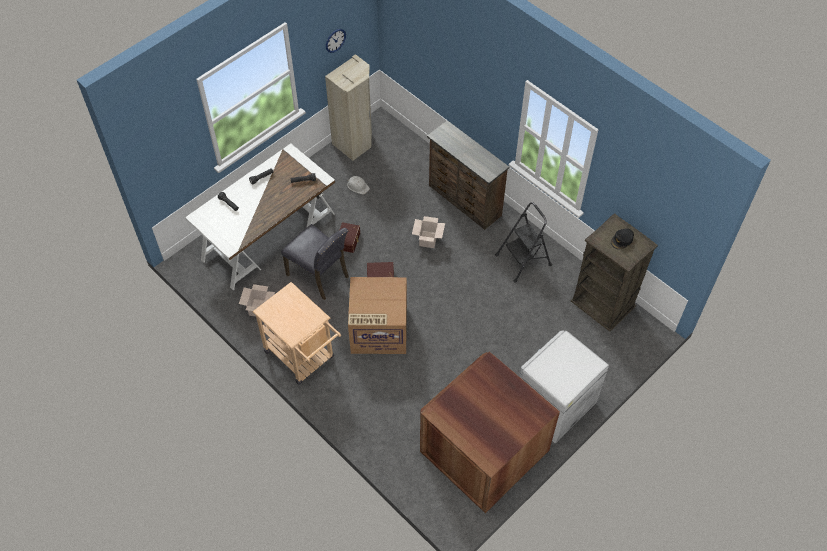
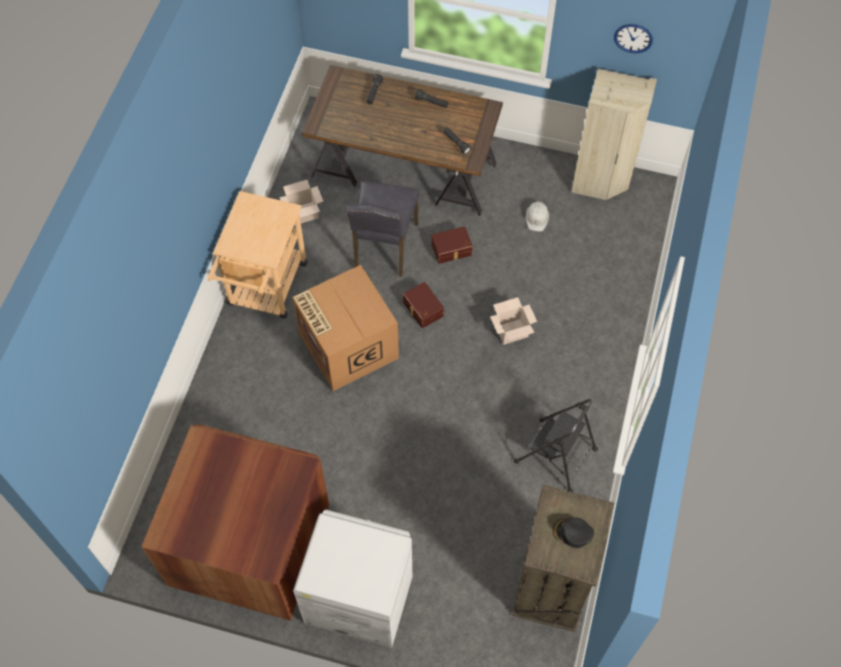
camera: 60 degrees right, 5 degrees up
(268, 236) = (404, 169): white desk -> brown desk
(464, 201) = (598, 342): brown dresser -> none

